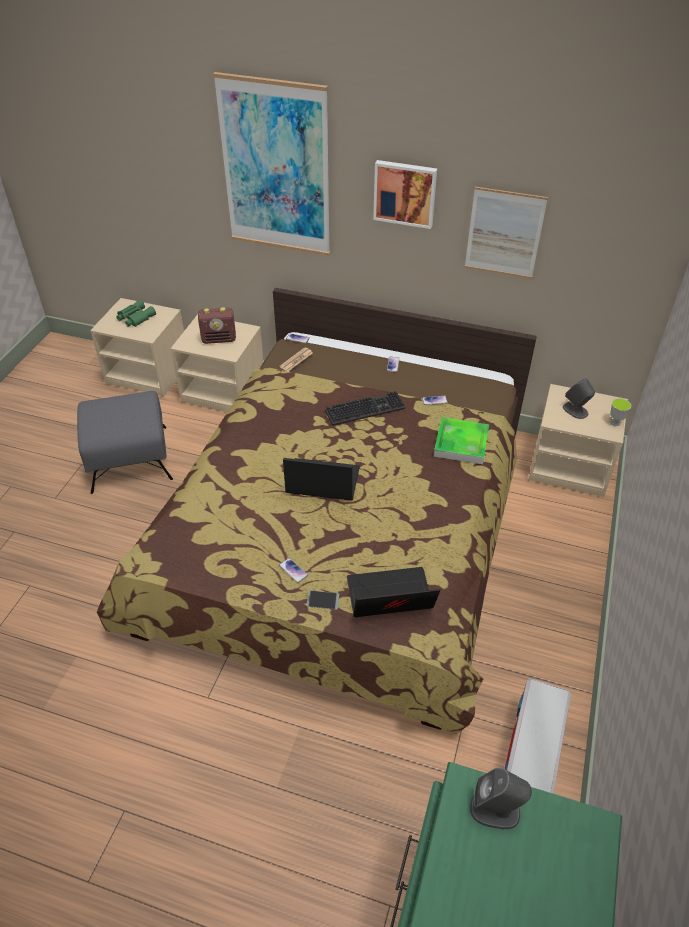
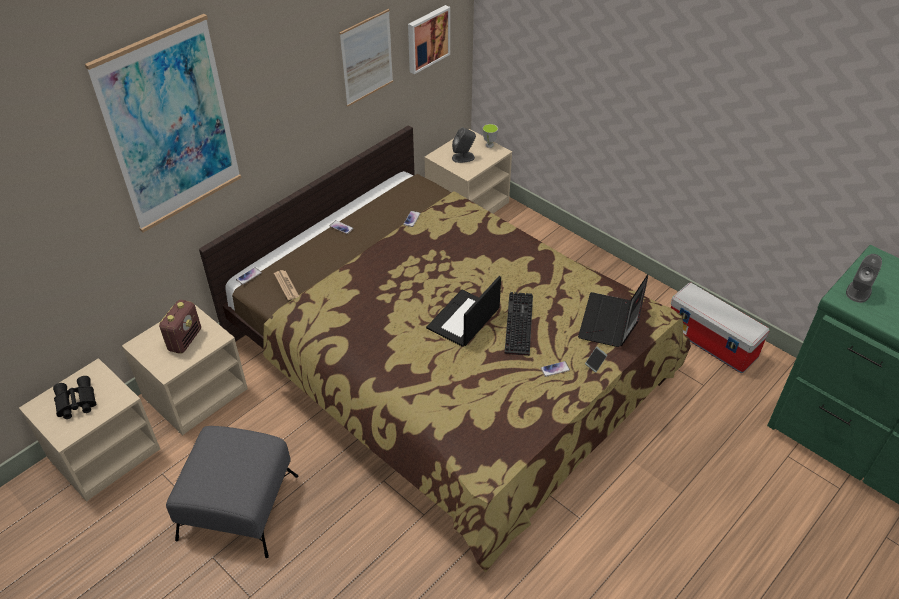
camera: 65 degrees left, 0 degrees up
(135, 318) = (75, 402): green binoculars -> black binoculars
(365, 408) = (391, 262): keyboard -> keyboard (517, 323)
(405, 193) = (289, 73): picture -> picture (427, 38)
(461, 443) = (472, 224): tray -> none

